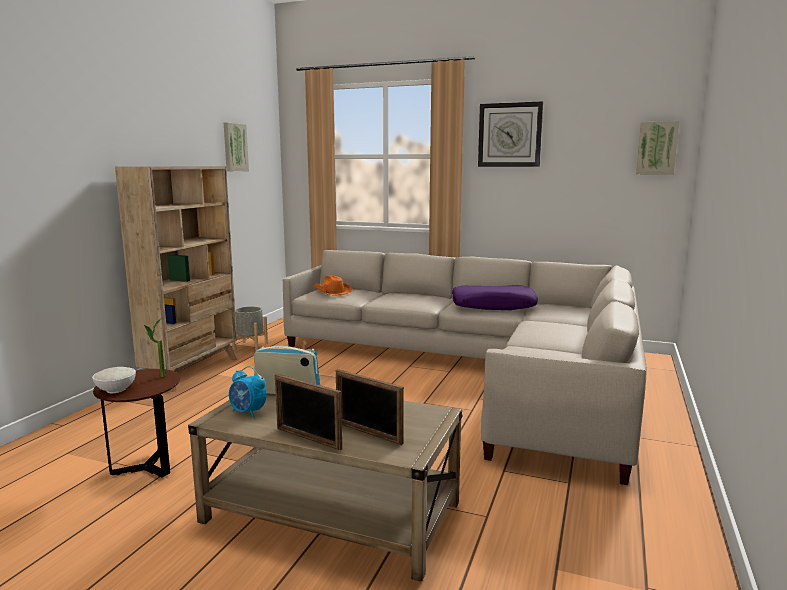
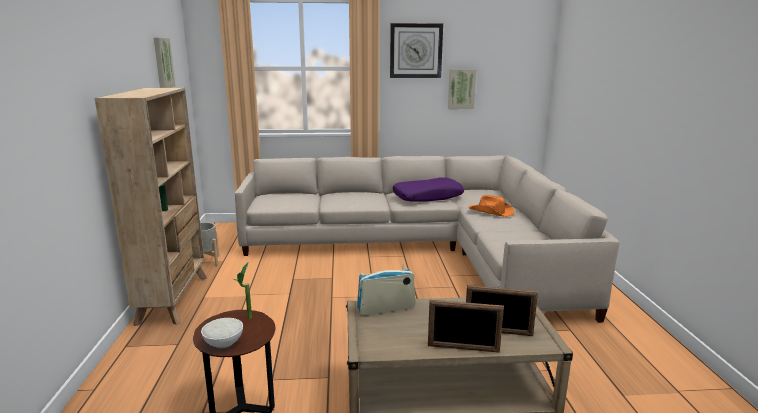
camera: 25 degrees left, 5 degrees up
(248, 412) = (383, 337): alarm clock -> none
(332, 291) = (279, 199): orange hat -> orange hat (491, 211)
(657, 148) = (526, 63): picture -> picture (461, 89)

